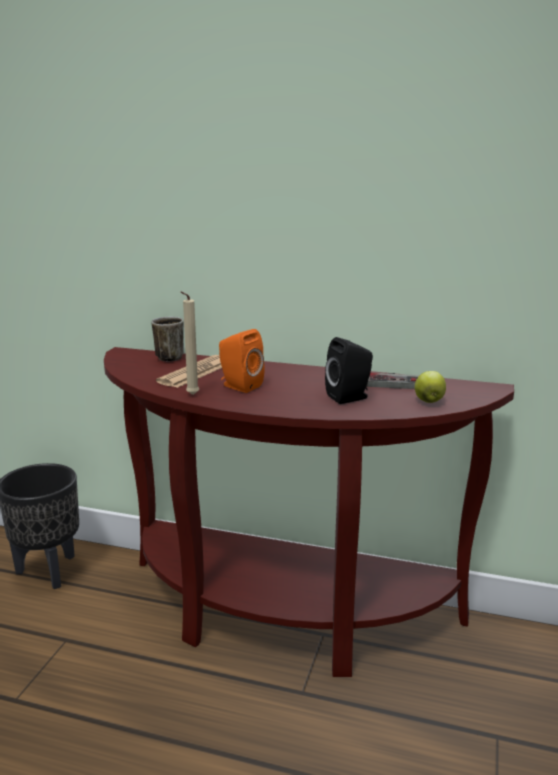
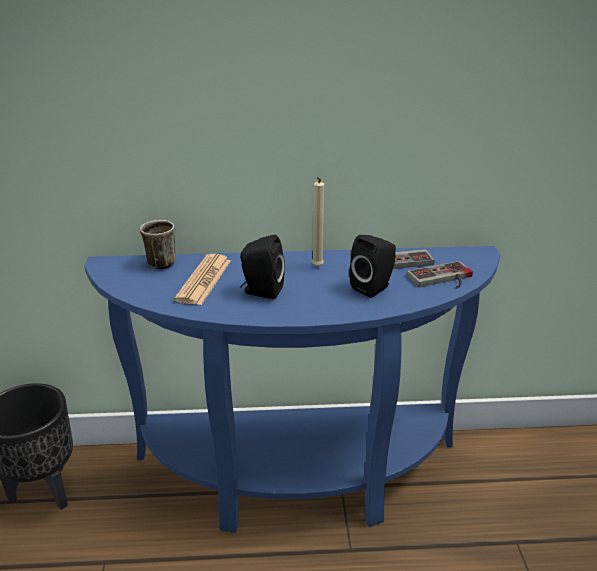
camera: 20 degrees left, 10 degrees up
(191, 395) = (223, 313): beige candle -> beige candle (317, 267)
(239, 386) = (261, 291): orange speaker -> black speaker
(282, 616) = (297, 479): brown console table -> blue console table
(429, 401) = (443, 280): apple -> game controller

